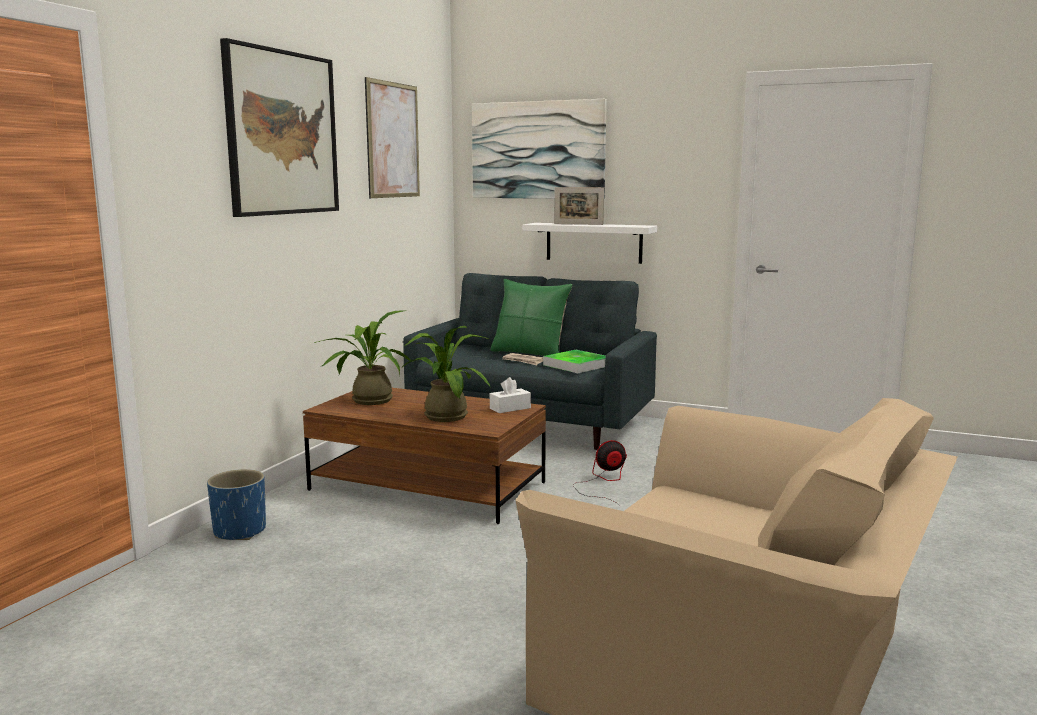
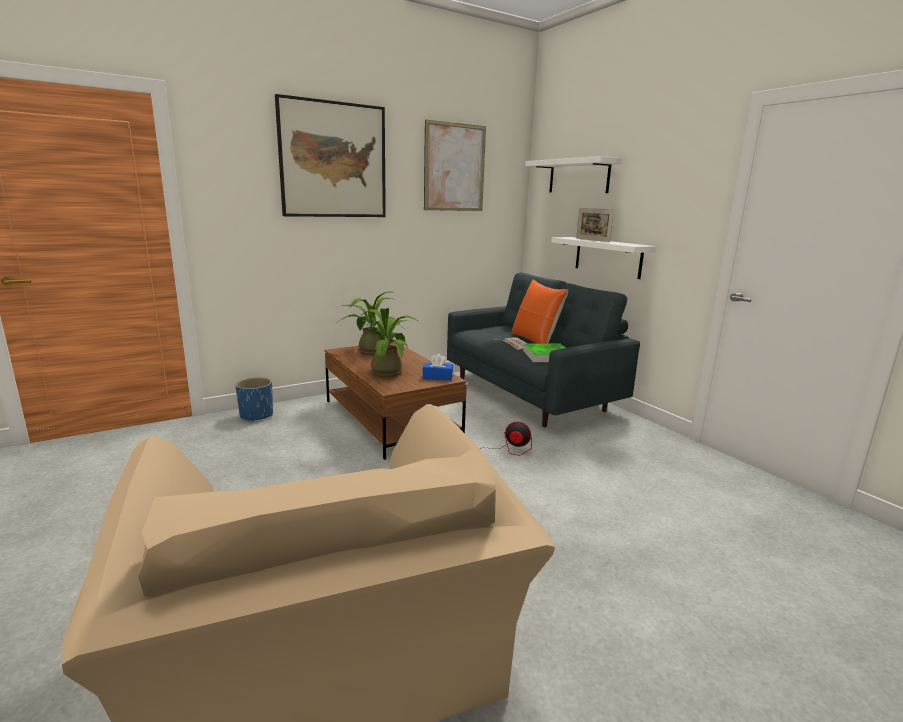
camera: 35 degrees right, 5 degrees up
(510, 408) = (437, 377): white tissue box -> blue tissue box
(530, 353) = (535, 340): green pillow -> orange pillow
(538, 150) = (578, 176): picture -> white shelf

